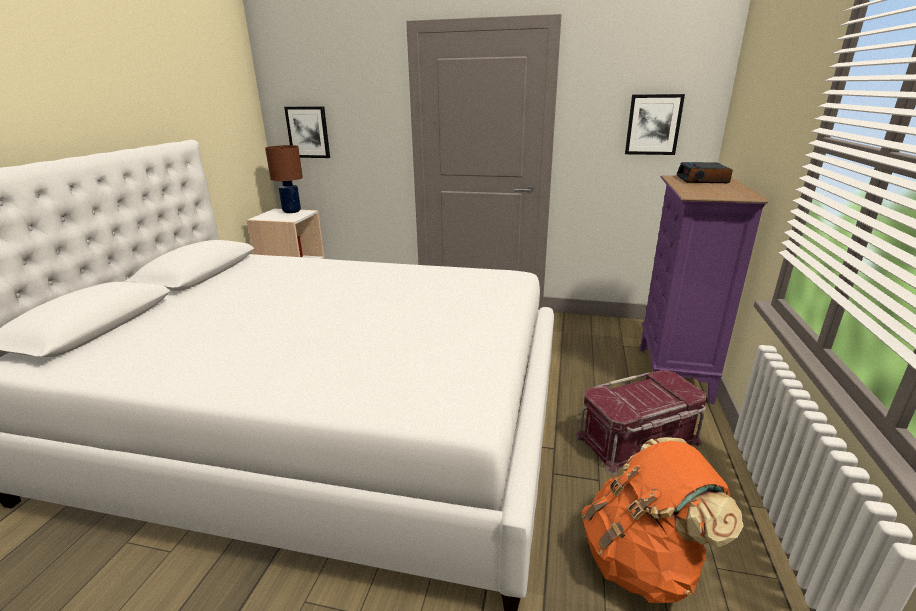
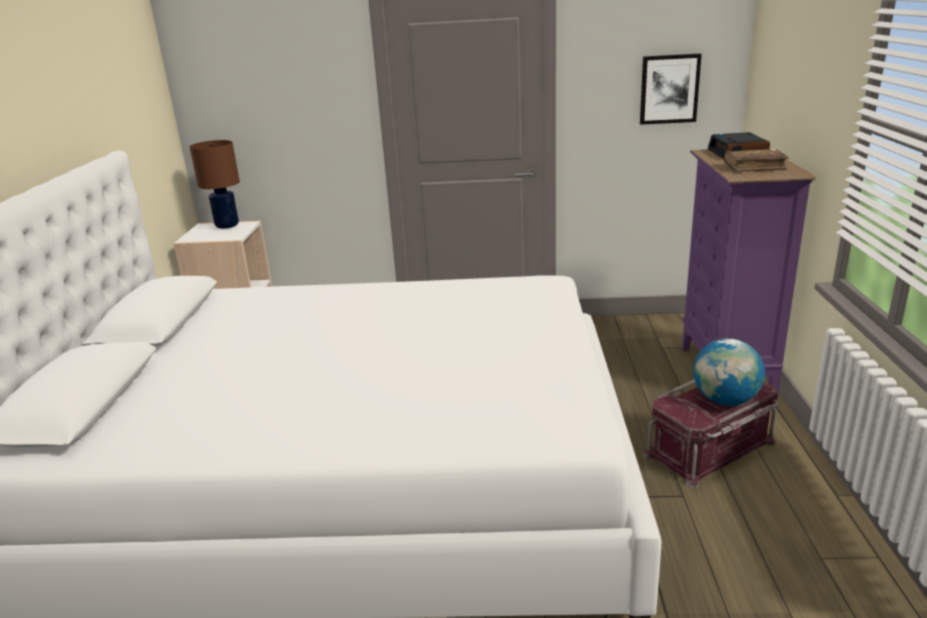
camera: 10 degrees left, 0 degrees up
(308, 132) = (239, 121): picture -> none
(643, 560) = (751, 564): orange backpack -> none
(653, 399) = (725, 400): none -> globe
(711, 190) = (754, 167): none -> brown book

